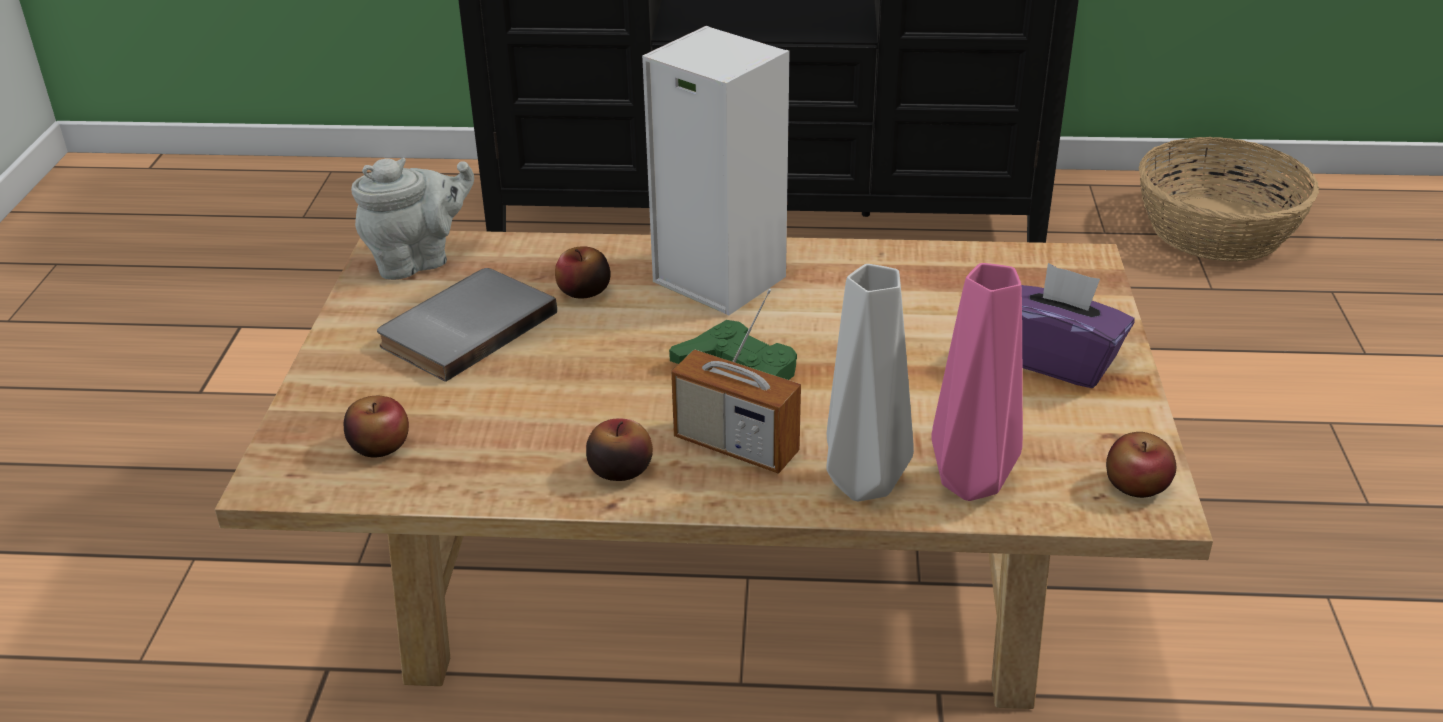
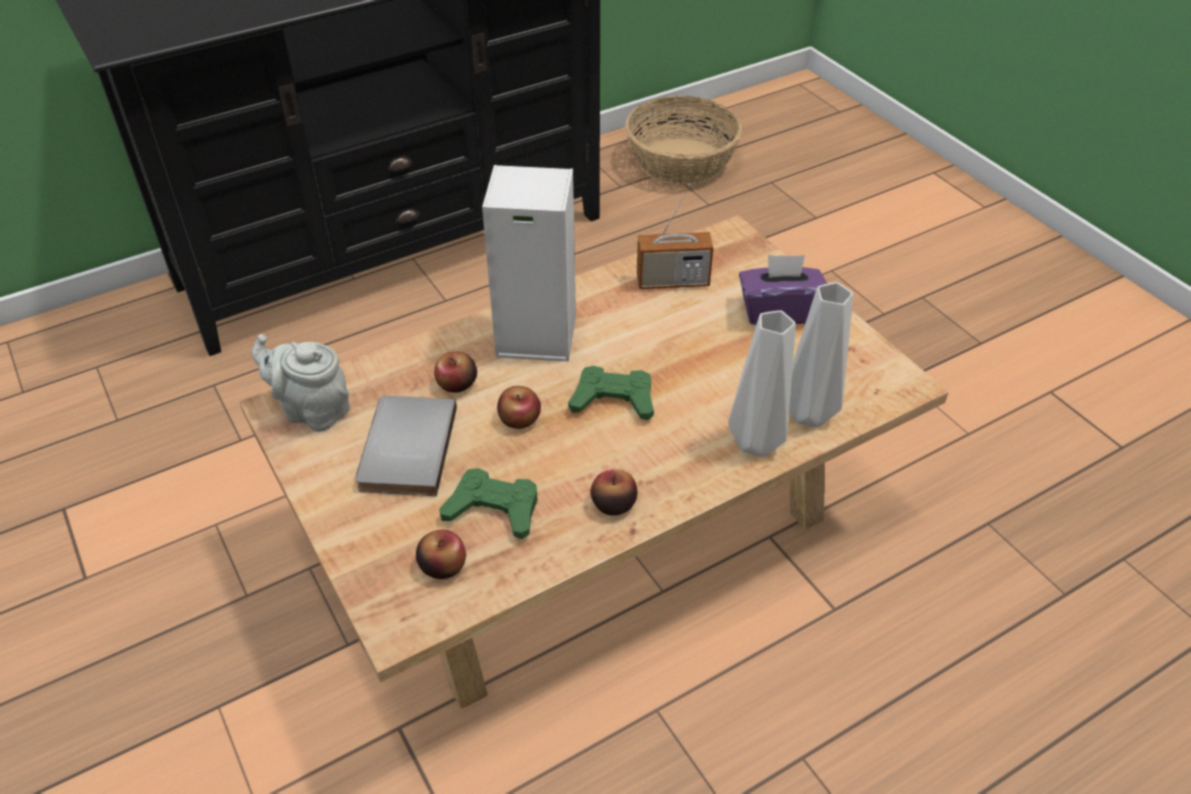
camera: 35 degrees left, 10 degrees up
(418, 261) = (312, 410): grey teapot -> grey teapot turned 90 degrees counterclockwise
(488, 418) = (493, 509): none -> green game controller
(736, 446) = (664, 453): radio -> radio (672, 281)
(975, 483) = (811, 413): pink vase -> grey vase
(1137, 485) = (888, 375): apple -> apple (519, 419)

